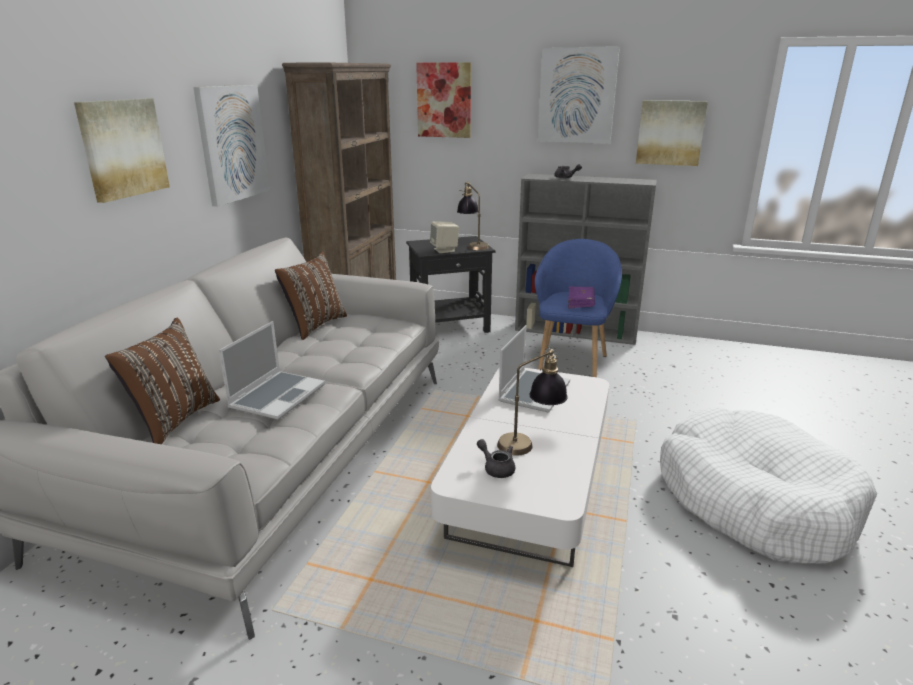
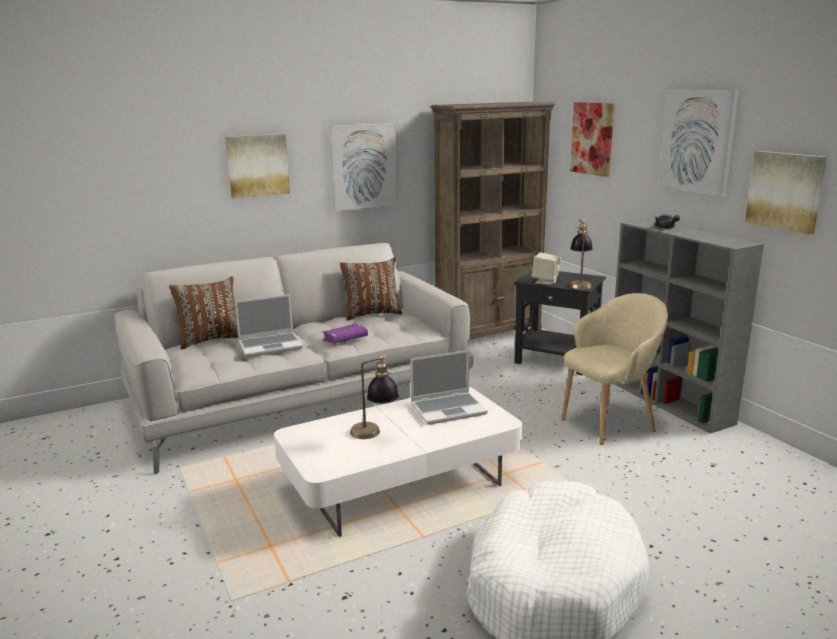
camera: 45 degrees right, 5 degrees down
(496, 468) = (328, 437): grey teapot -> none
(571, 362) = (609, 423): blue armchair -> beige armchair
(580, 302) = (606, 357): purple book -> purple book (345, 339)

